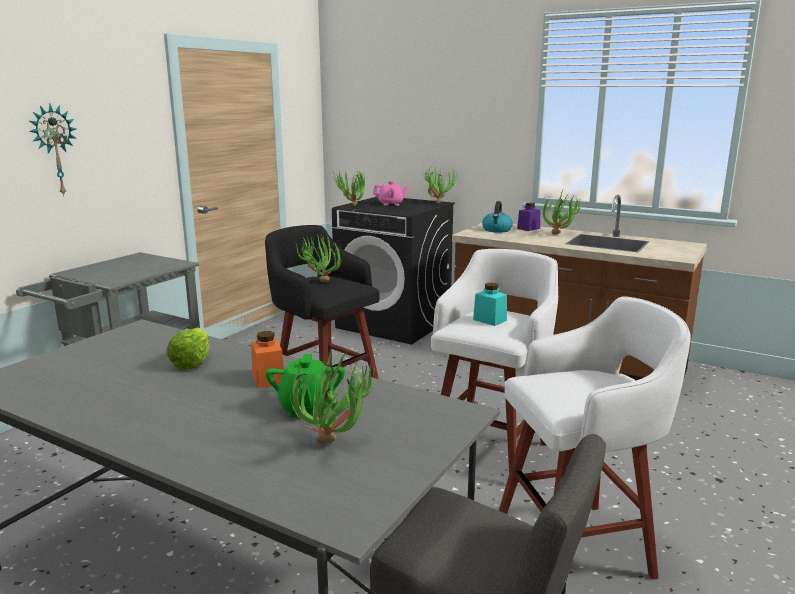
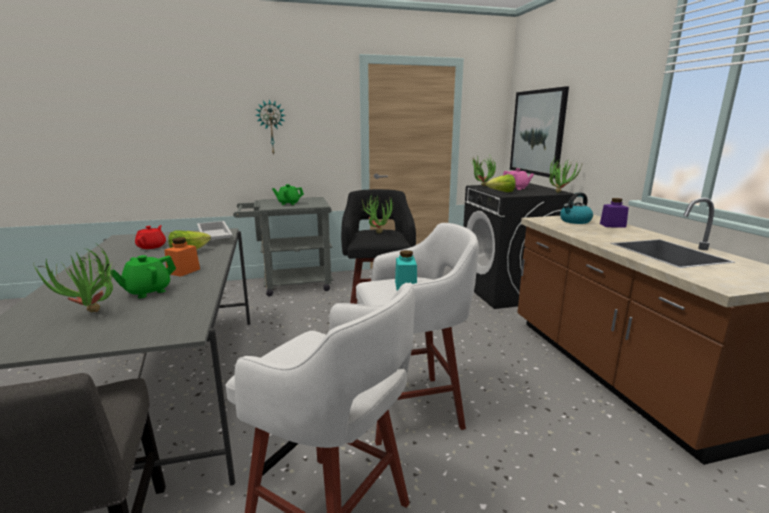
camera: 45 degrees right, 0 degrees up
(103, 374) = (152, 246): none -> red teapot
(125, 270) = (288, 203): none -> green teapot
(153, 338) = (213, 237): none -> white tray
(379, 137) = (537, 132): none -> picture
(393, 210) = (501, 192): none -> lettuce
(560, 235) = (630, 236): potted plant -> none

